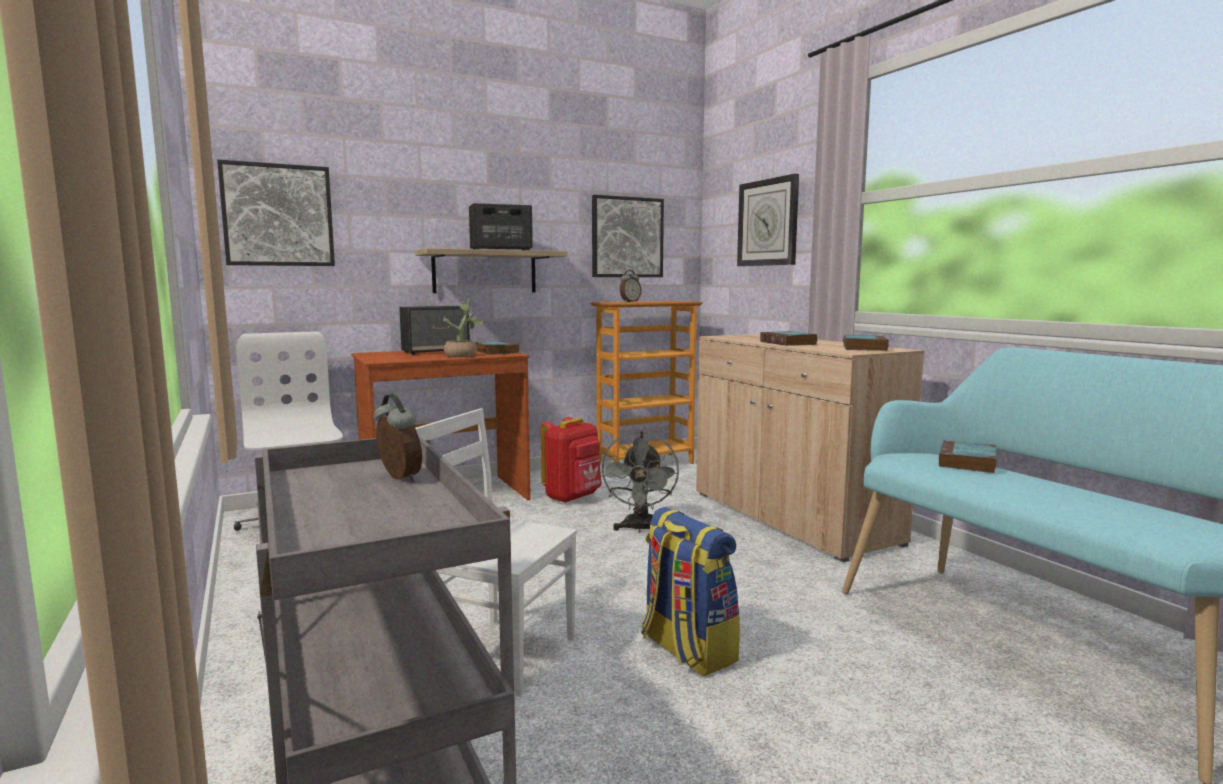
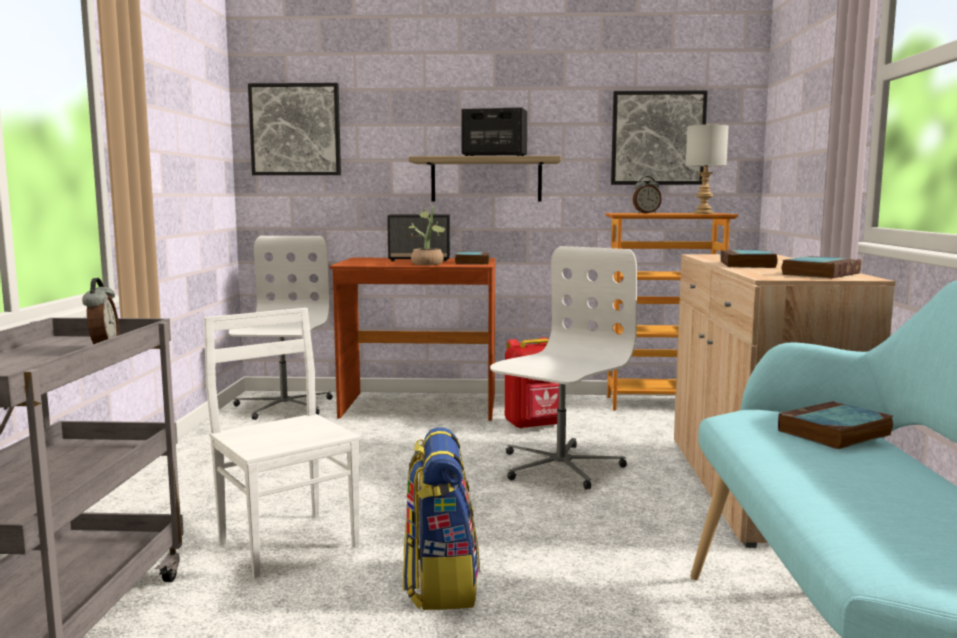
camera: 30 degrees right, 0 degrees up
(640, 529) = (559, 466): grey fan -> white office chair
(675, 301) = (703, 213): none -> grey table lamp
(768, 223) = (811, 112): wall clock -> none

